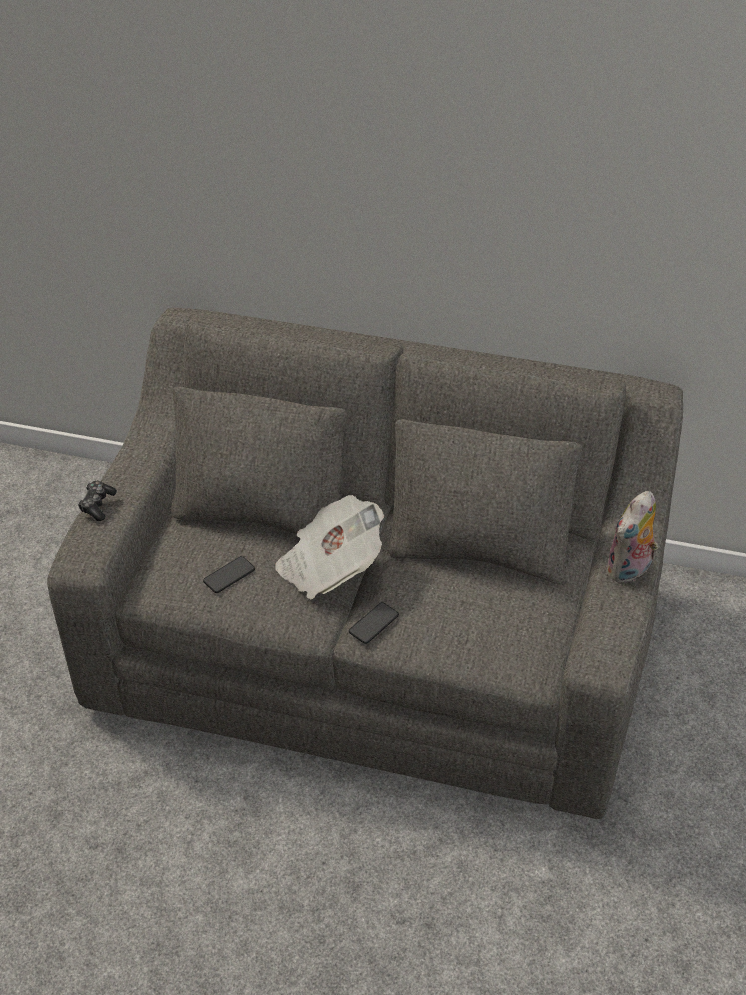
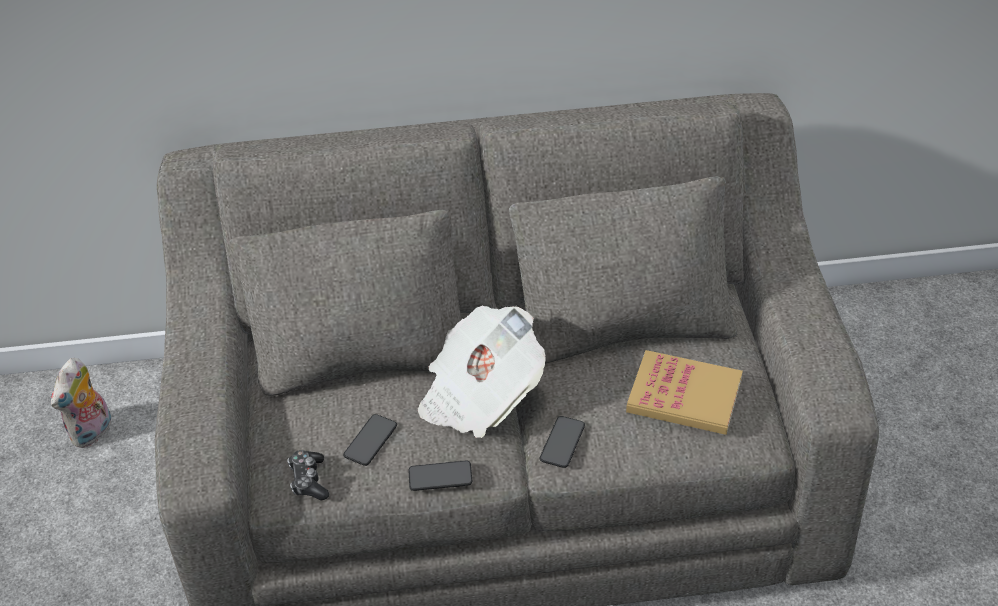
camera: 20 degrees left, 0 degrees up
(97, 505) = (179, 406): game controller -> game controller (309, 480)
(266, 619) = (440, 477): none -> phone
(491, 618) = (684, 396): none -> book
(629, 571) = (804, 301): plush toy -> plush toy (93, 432)

